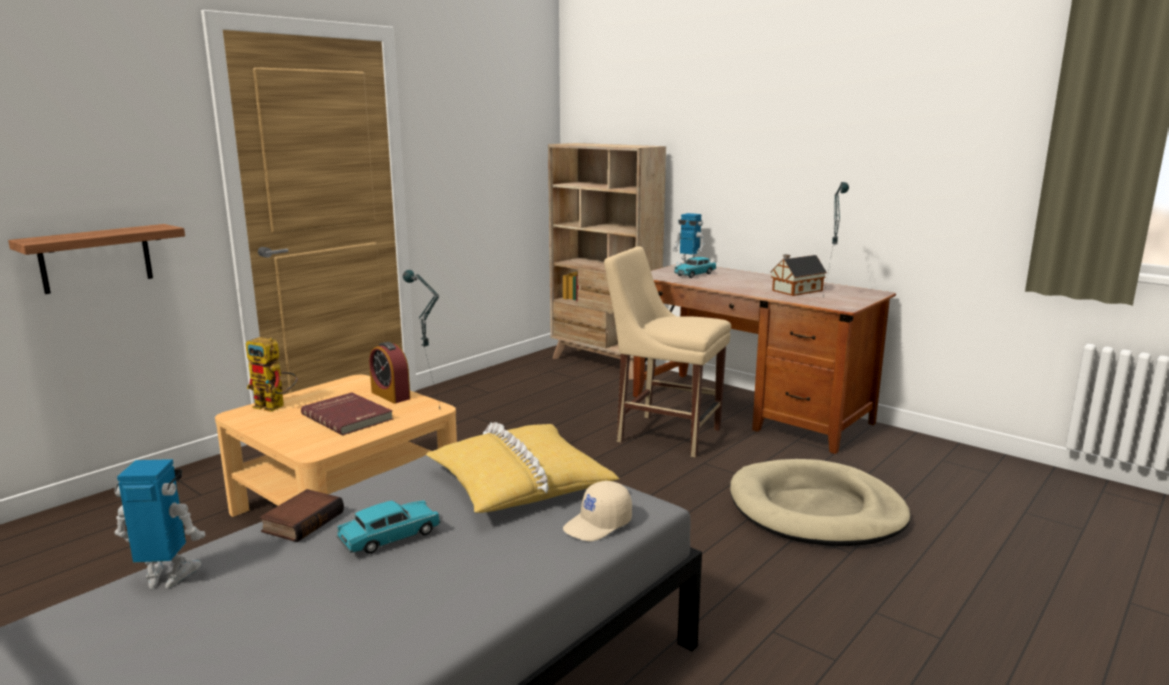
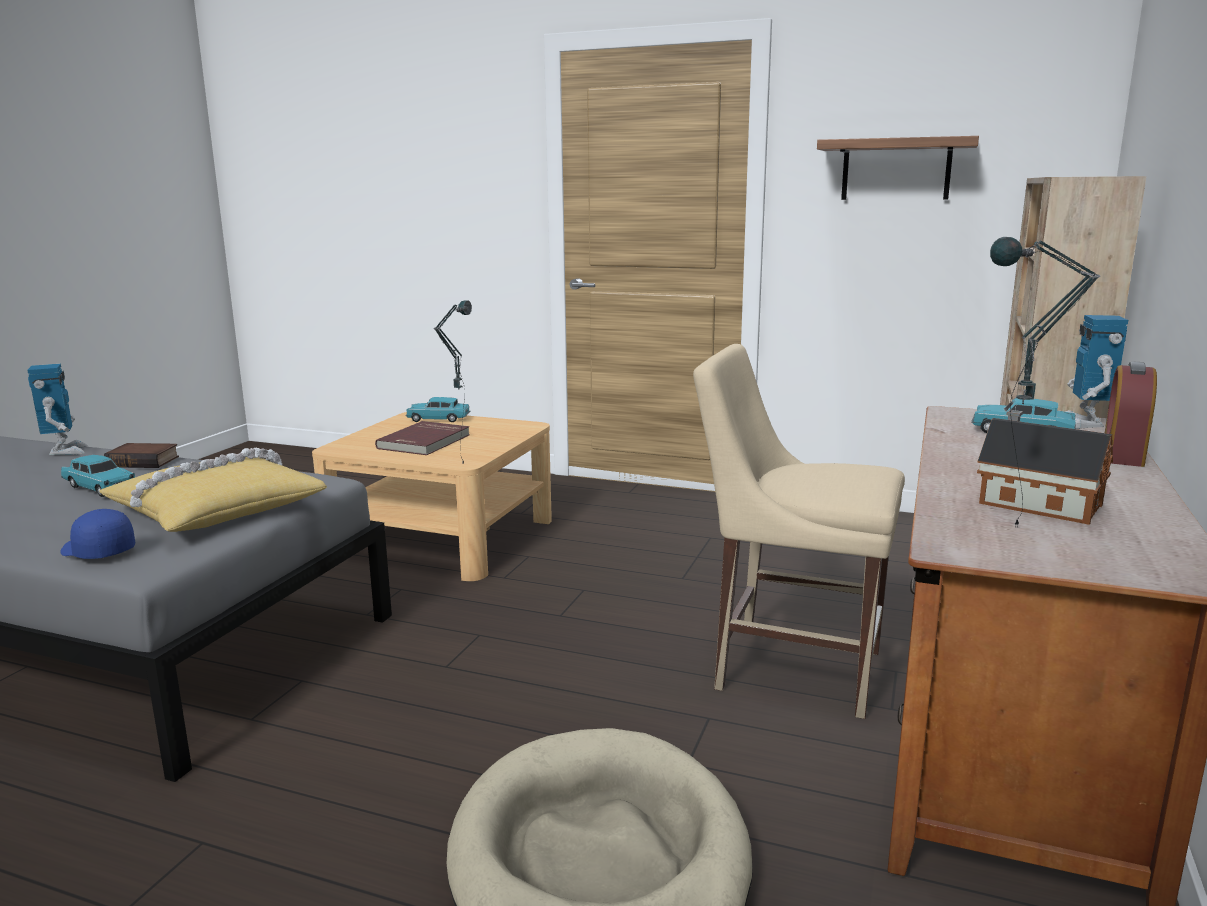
camera: 70 degrees right, 0 degrees up
(96, 258) = (441, 265): shelf -> shelf (896, 170)
(275, 406) = (438, 419): toy robot -> turquoise toy car
(390, 395) = (493, 443): alarm clock -> alarm clock (1122, 454)
(598, 525) = (97, 551): beige cap -> blue cap
(664, 434) = (789, 667): beige chair -> beige chair turned 75 degrees counterclockwise

